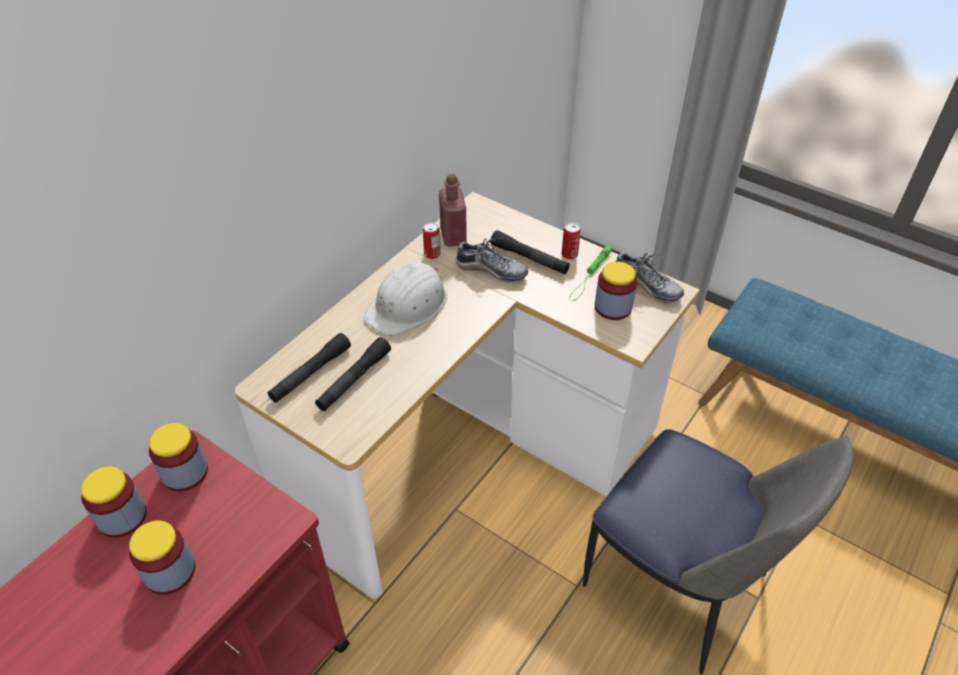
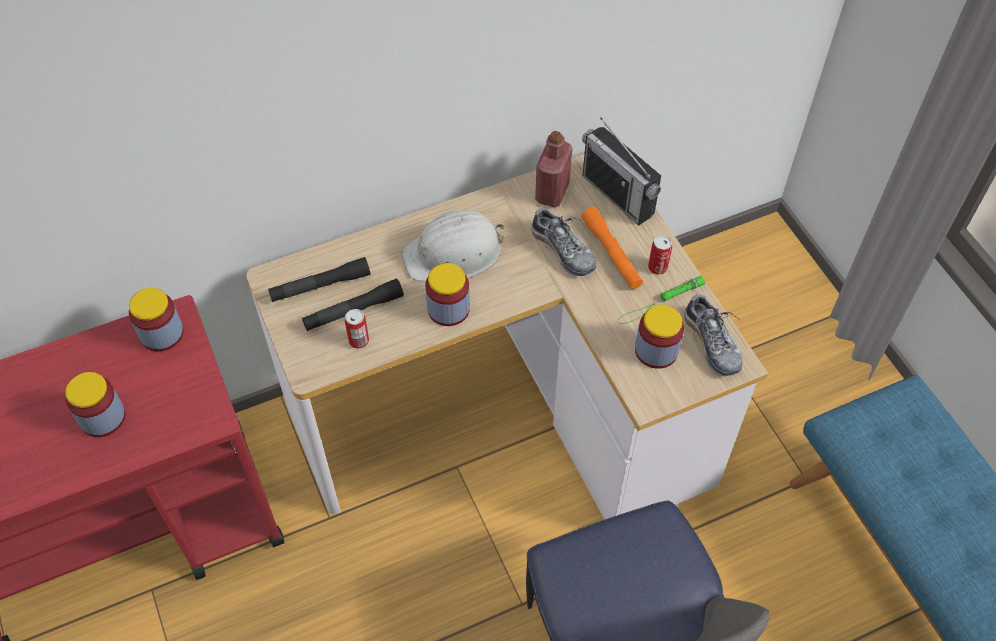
camera: 30 degrees right, 10 degrees up
(122, 517) = (94, 350): jar -> jar (448, 309)
(432, 254) = (516, 204): can -> can (359, 340)
(503, 221) = (618, 195): none -> radio
(529, 259) = (611, 253): black flashlight -> orange flashlight

